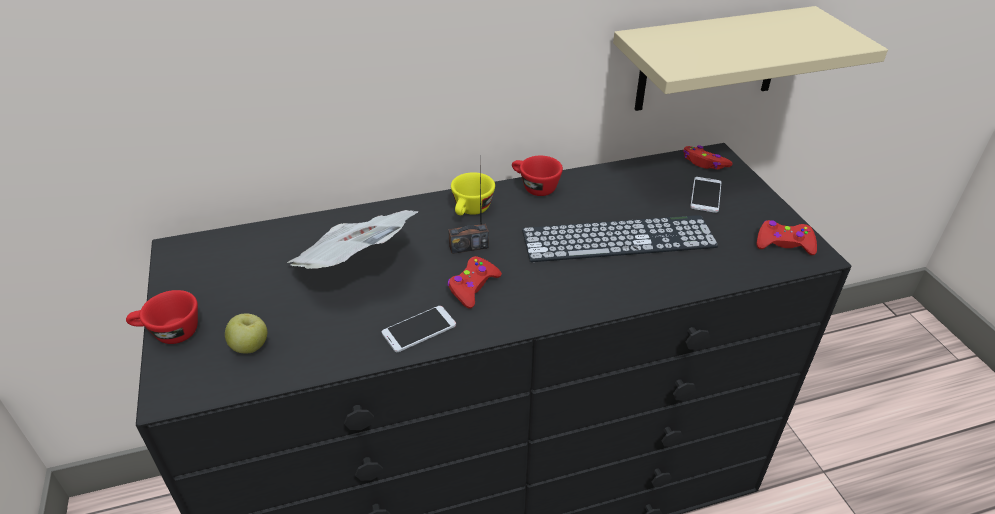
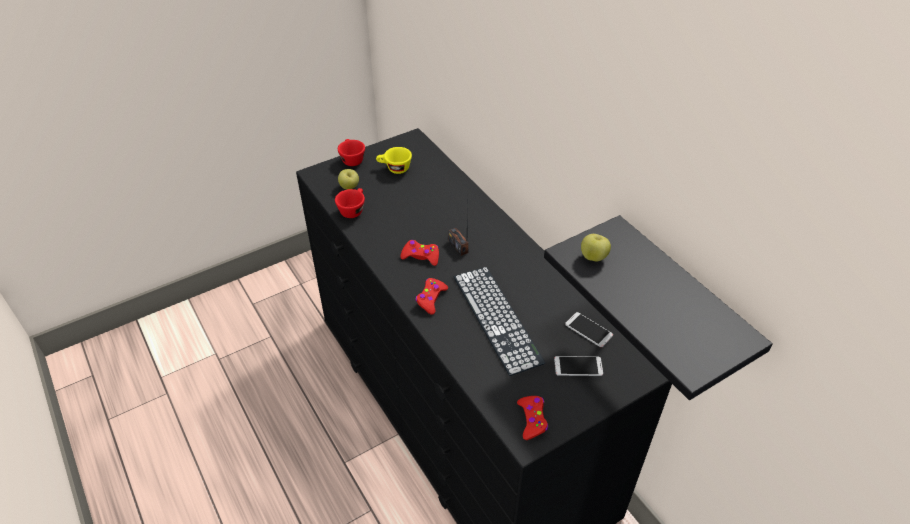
camera: 75 degrees right, 5 degrees up
(355, 265) = (423, 204): newspaper -> none
(419, 329) = (378, 242): phone -> phone (588, 330)
(471, 211) = (496, 239): yellow cup -> yellow cup (394, 169)
(534, 187) = (539, 265): red cup -> red cup (353, 209)
(687, 56) = (593, 257): none -> apple
(704, 163) = (628, 363): red game controller -> red game controller (431, 299)
(709, 60) = (680, 301): beige shelf -> black shelf

